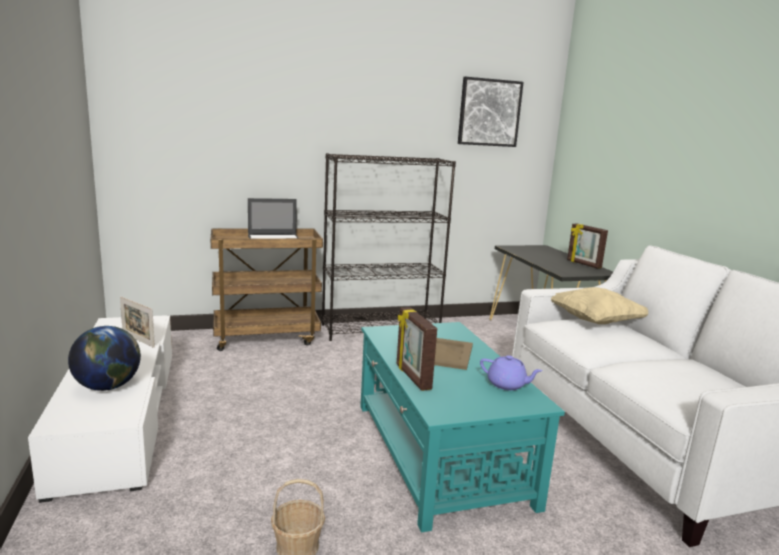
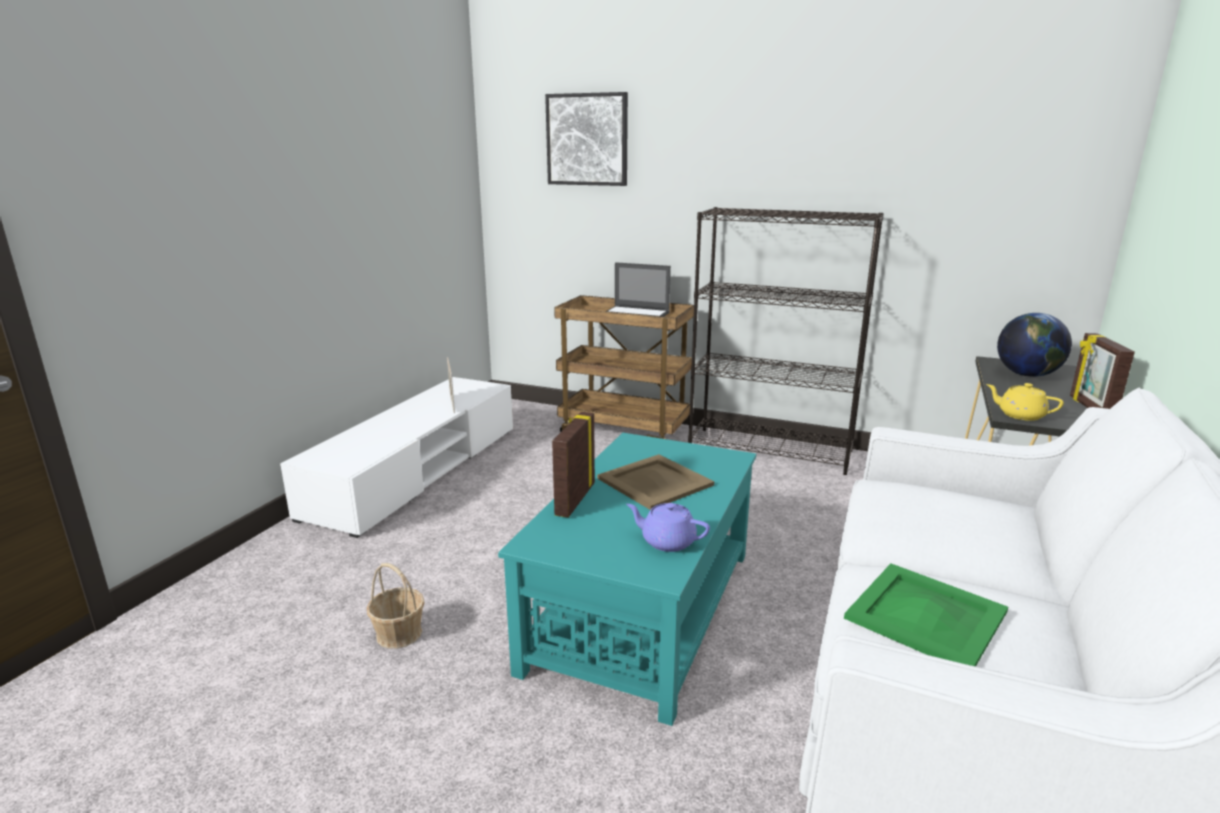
camera: 40 degrees right, 5 degrees up
(108, 386) = (376, 438): globe -> globe (1027, 375)
(489, 112) = (985, 137): picture -> picture (587, 140)
(507, 384) = (667, 541): purple teapot -> purple teapot turned 135 degrees clockwise
(567, 272) = (1020, 415): none -> yellow teapot
(594, 321) = (972, 501): beige pillow -> none
(672, 378) = (927, 615): none -> green tray

